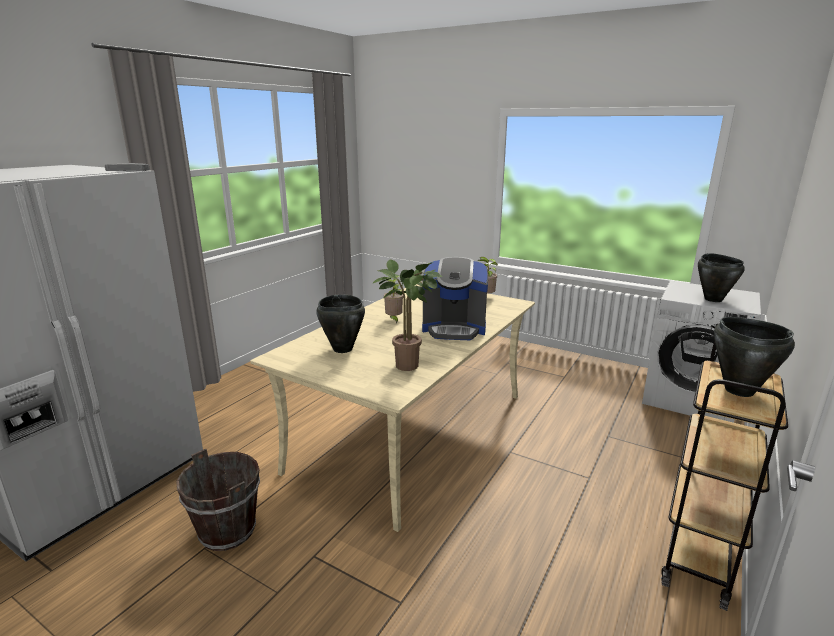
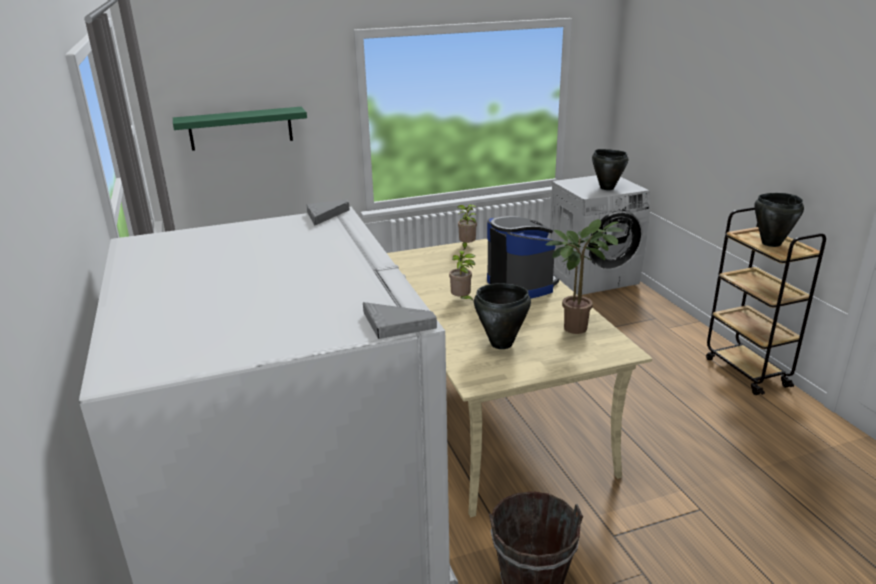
camera: 50 degrees left, 5 degrees up
(413, 177) = (241, 128): none -> green shelf
(454, 328) = (521, 284): coffee machine -> coffee machine turned 75 degrees counterclockwise

